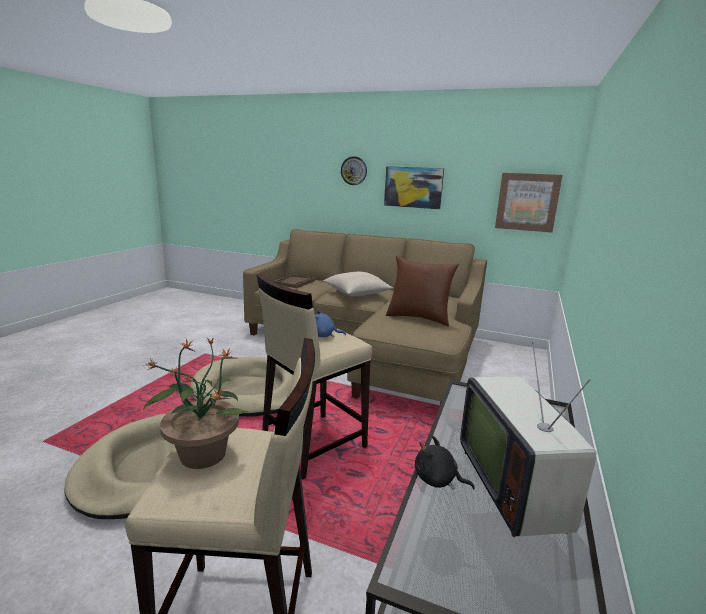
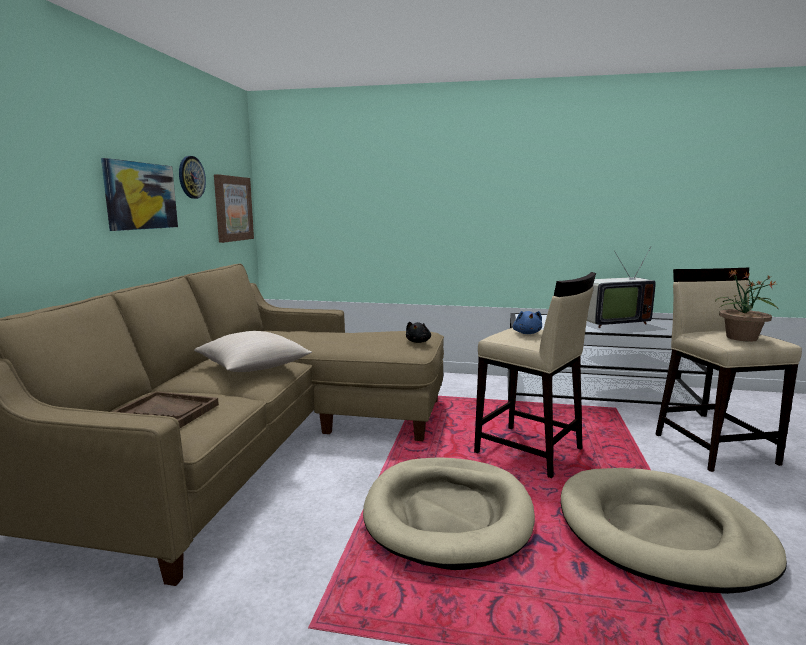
camera: 100 degrees left, 5 degrees down
(354, 171) = (45, 163): wall clock -> wall clock (191, 177)
(419, 318) = (371, 336): brown pillow -> none
(438, 480) = (632, 331): black plush toy -> black plush toy (418, 342)

